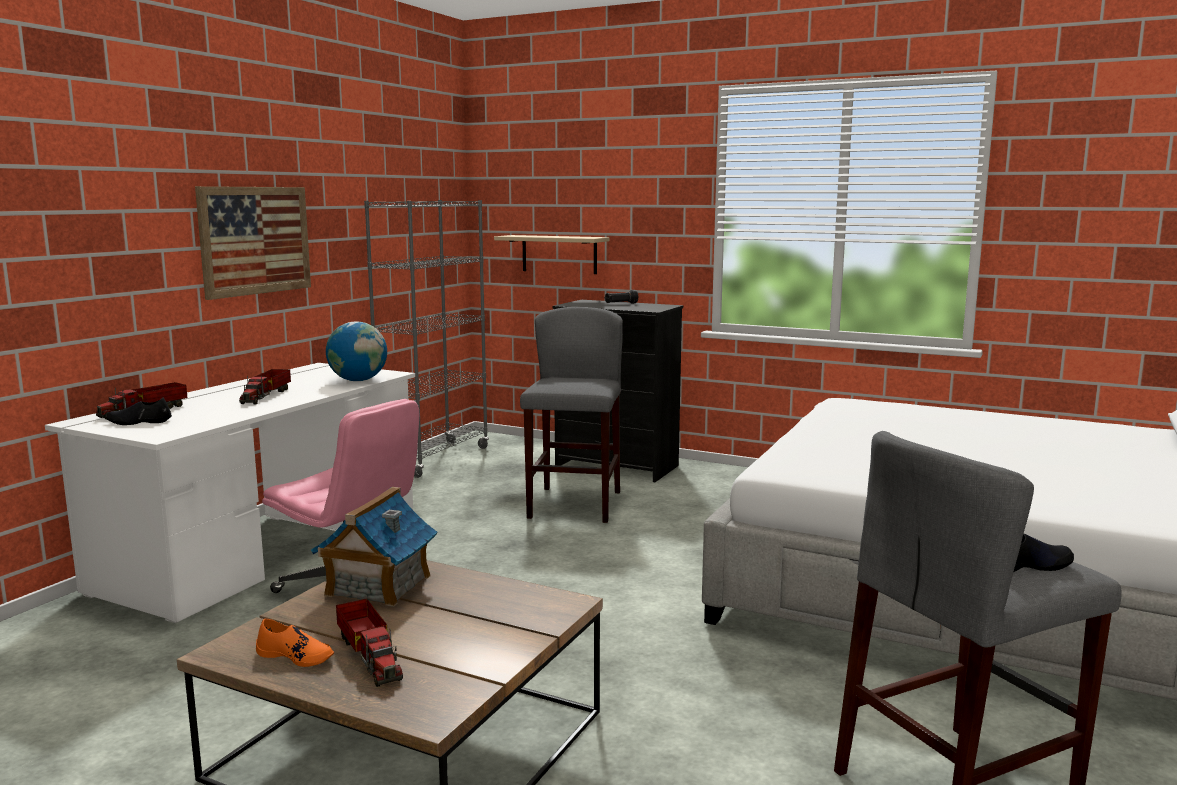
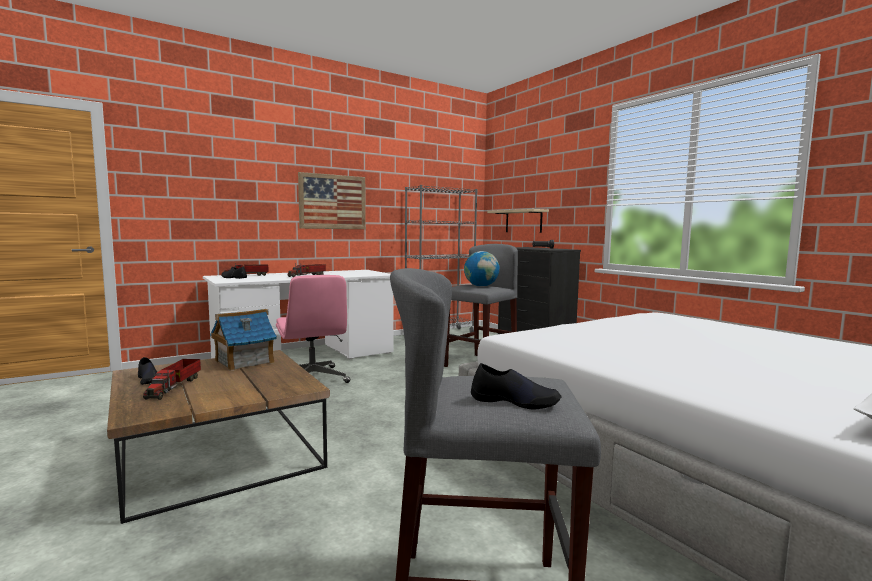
camera: 30 degrees right, 5 degrees down
(296, 656) = (149, 380): orange shoe -> black shoe
(358, 380) = (362, 275): globe -> globe (481, 286)

